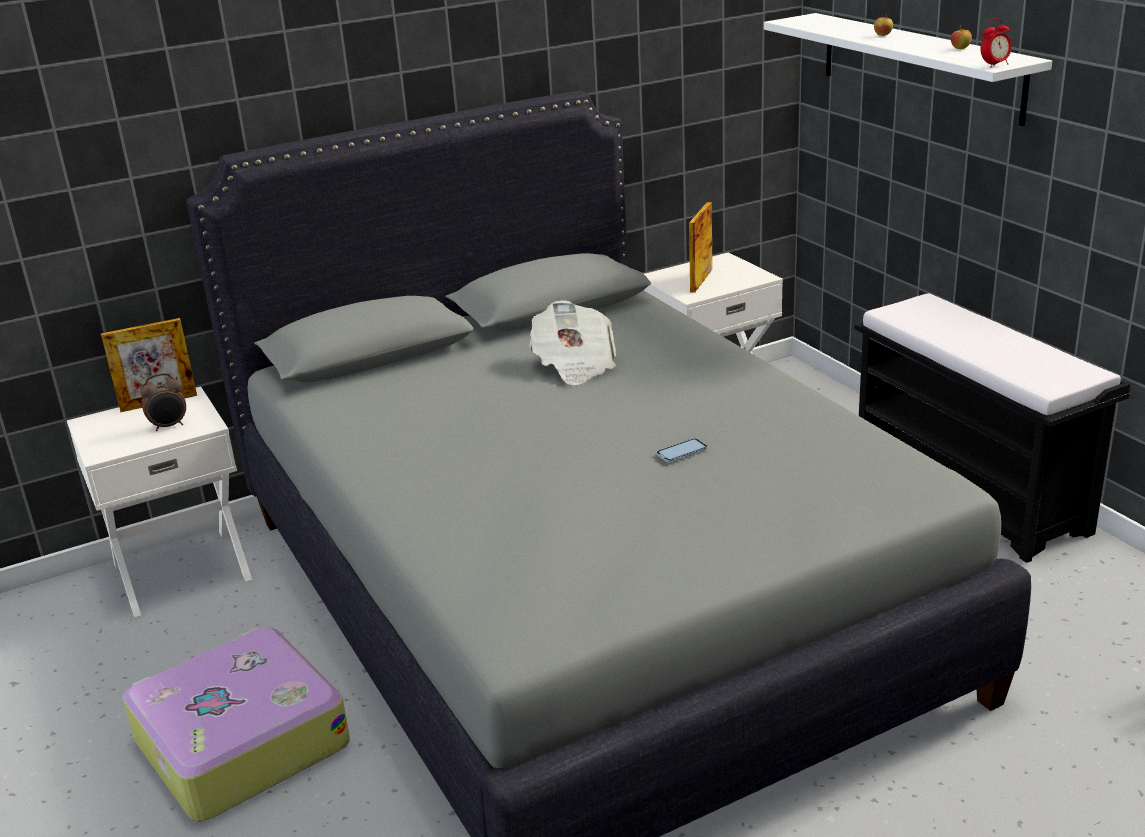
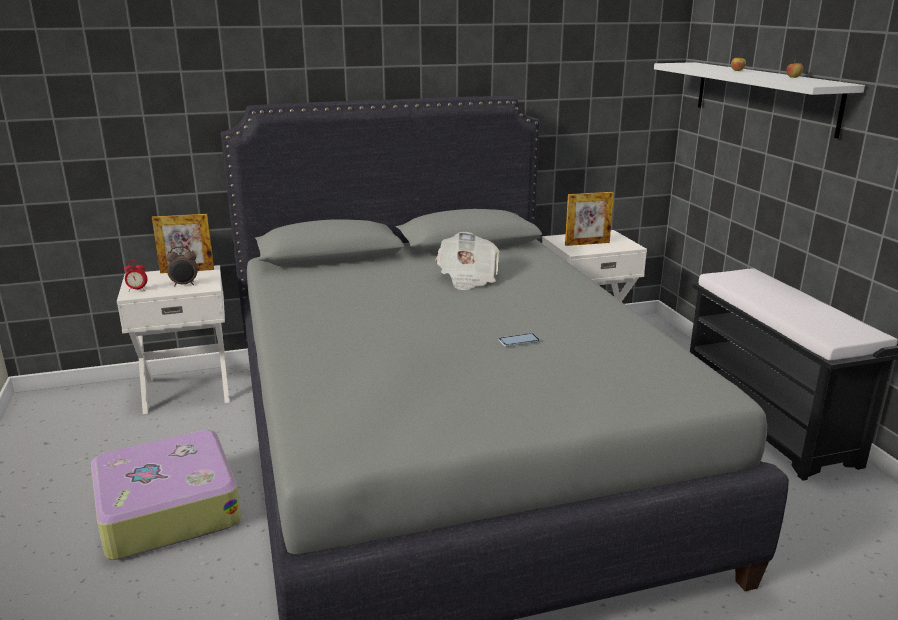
camera: 10 degrees right, 5 degrees down
(701, 280) = (587, 243): picture frame -> picture frame turned 135 degrees counterclockwise
(994, 65) = (816, 84): alarm clock -> alarm clock (137, 290)

